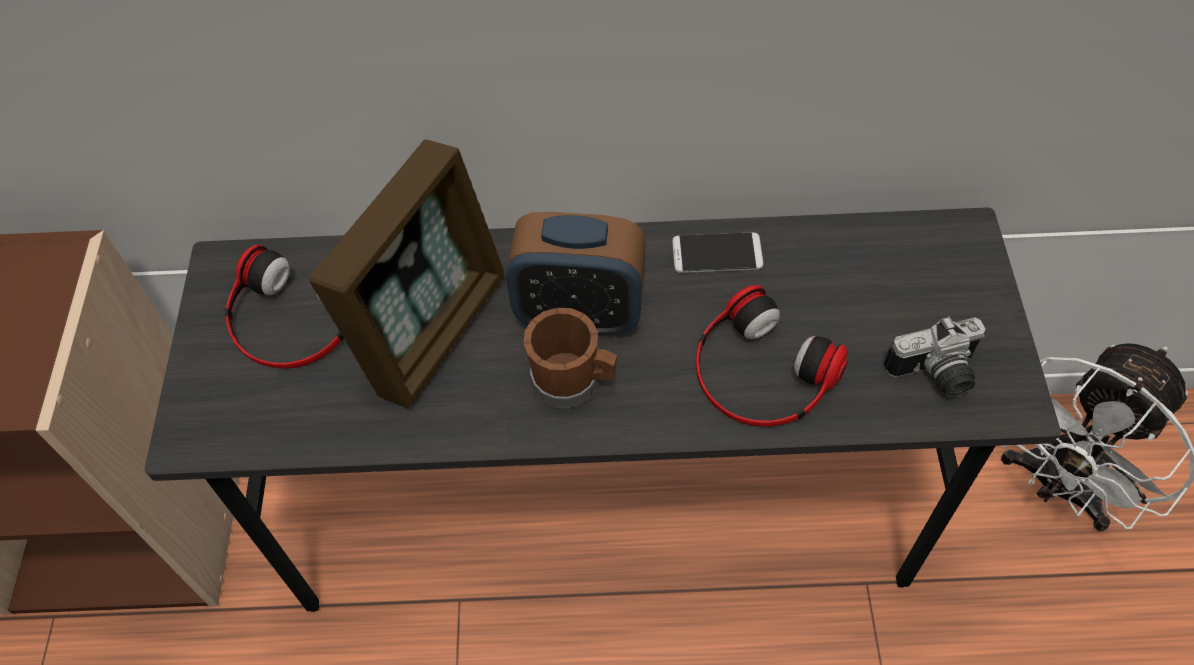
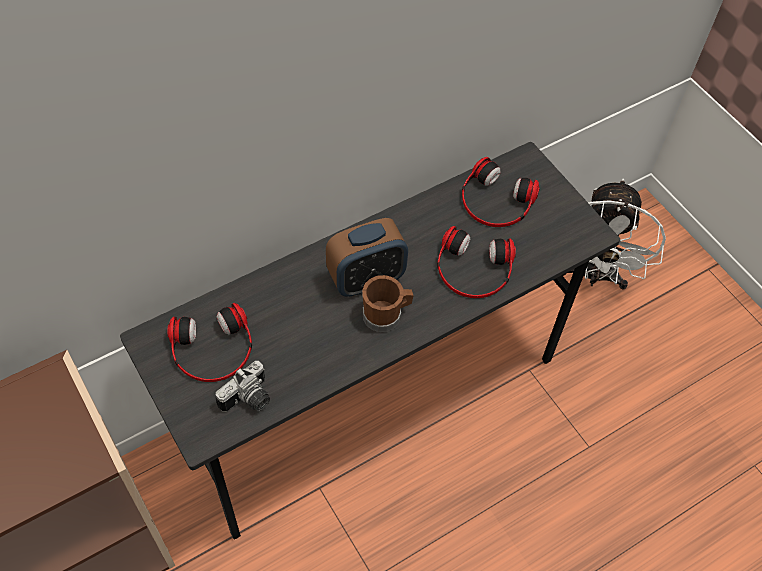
camera: 35 degrees left, 0 degrees up
(432, 329) = (294, 321): picture frame -> none
(717, 253) = (415, 219): phone -> none
(868, 279) = (495, 201): none -> headphones
(936, 375) = (553, 235): camera -> camera (249, 400)

